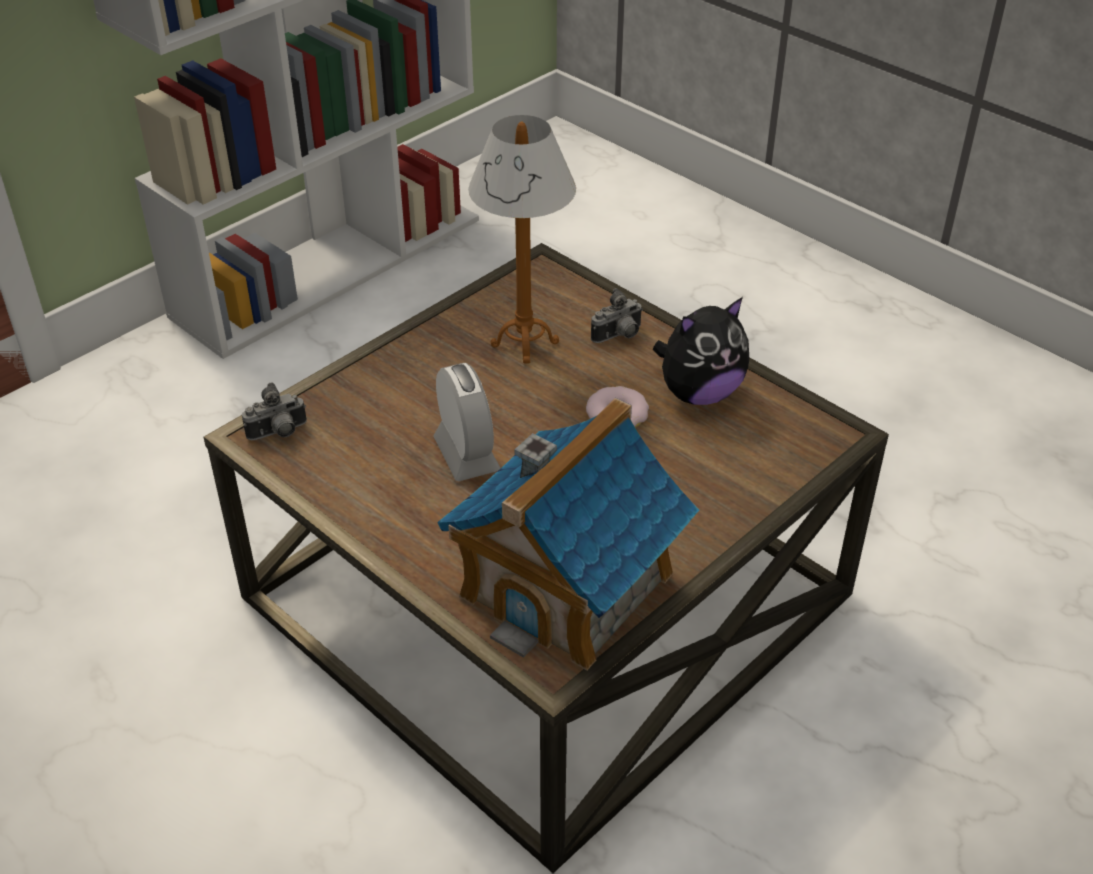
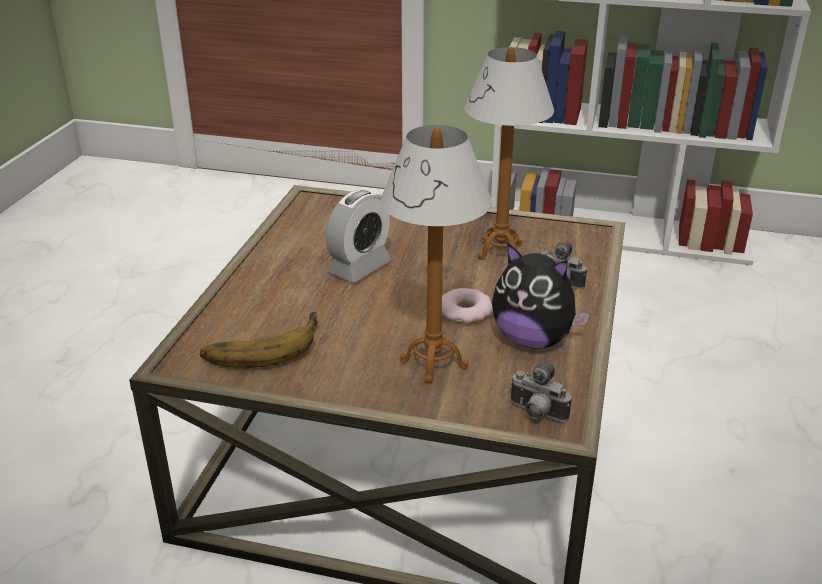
camera: 60 degrees right, 10 degrees down
(278, 433) = (317, 203): camera -> camera (536, 413)
(568, 585) = (261, 345): toy house -> banana
(691, 471) = (434, 364): none -> table lamp

